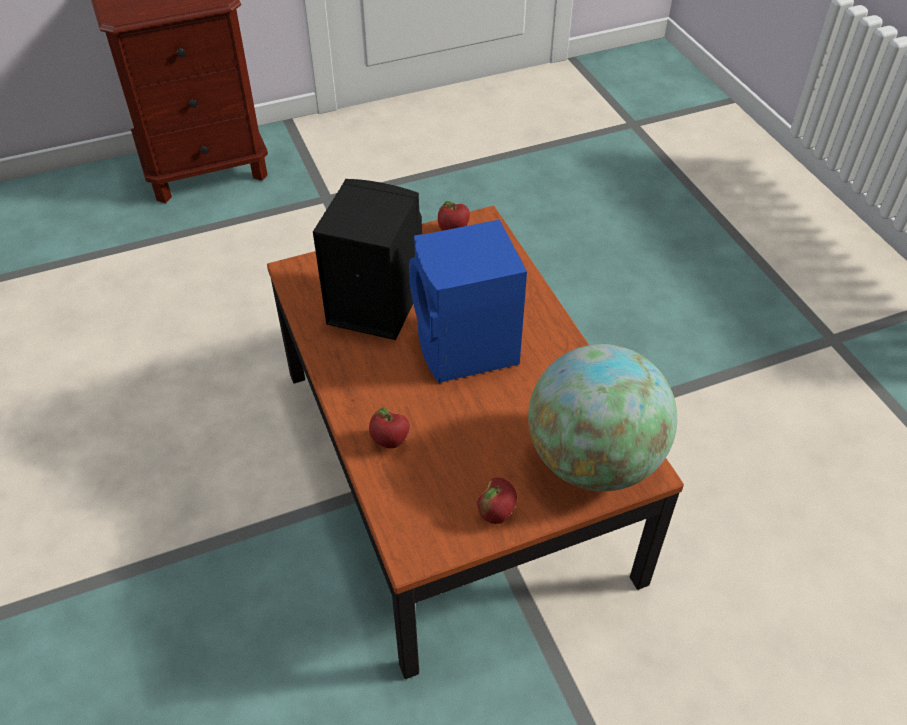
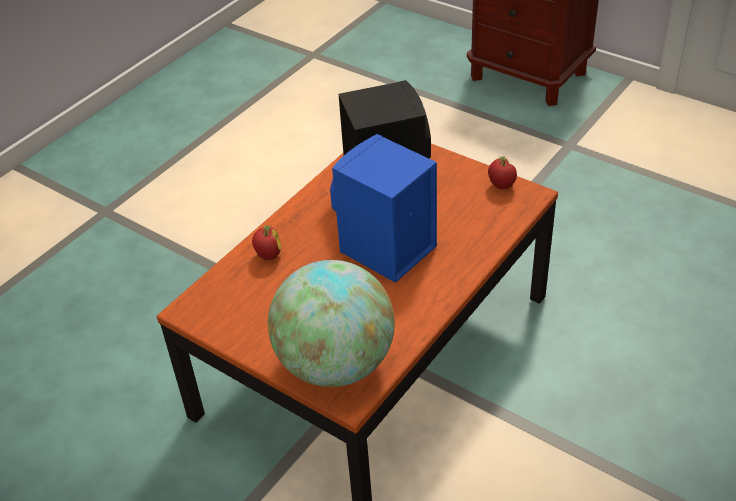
camera: 60 degrees right, 5 degrees down
(496, 514) = (247, 334): apple -> none

